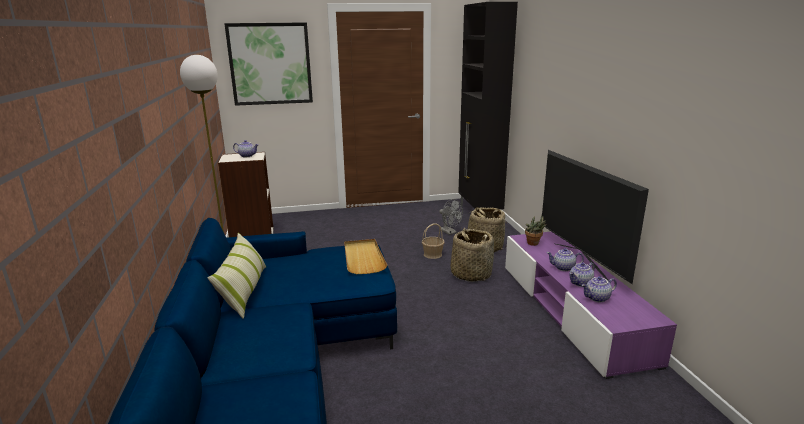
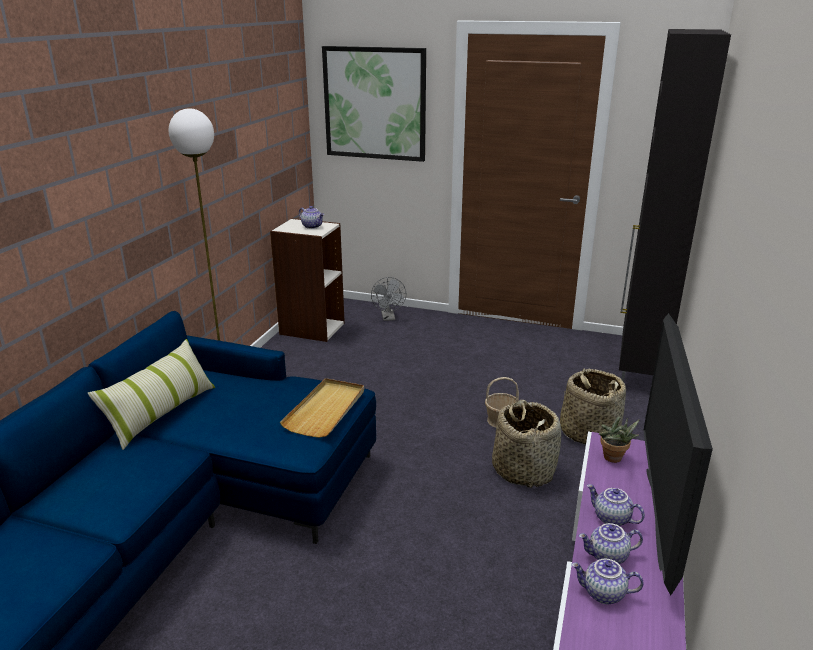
camera: 30 degrees right, 5 degrees up
(450, 232) = (561, 391): grey fan -> grey fan (388, 318)

